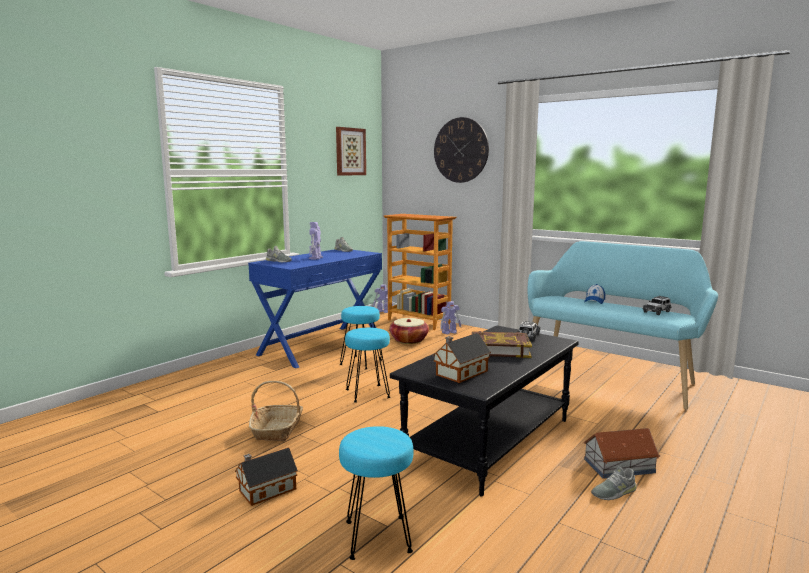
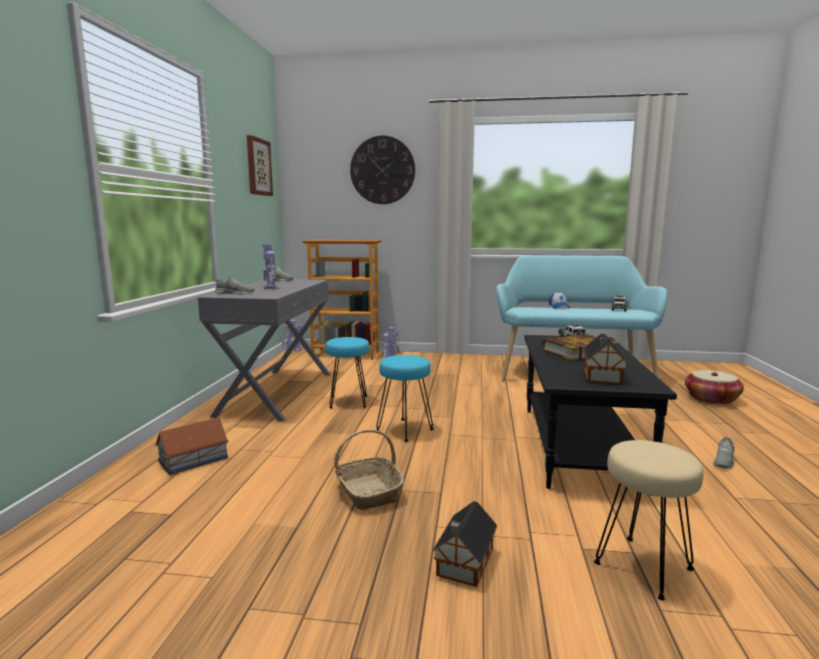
camera: 30 degrees left, 0 degrees up
(321, 345) = (277, 393): blue console table -> grey console table
(376, 536) = (642, 567): turquoise stool -> beige stool
(409, 340) = (363, 372): basket -> basket (711, 399)
(618, 465) = (691, 440): toy house -> toy house (192, 460)

